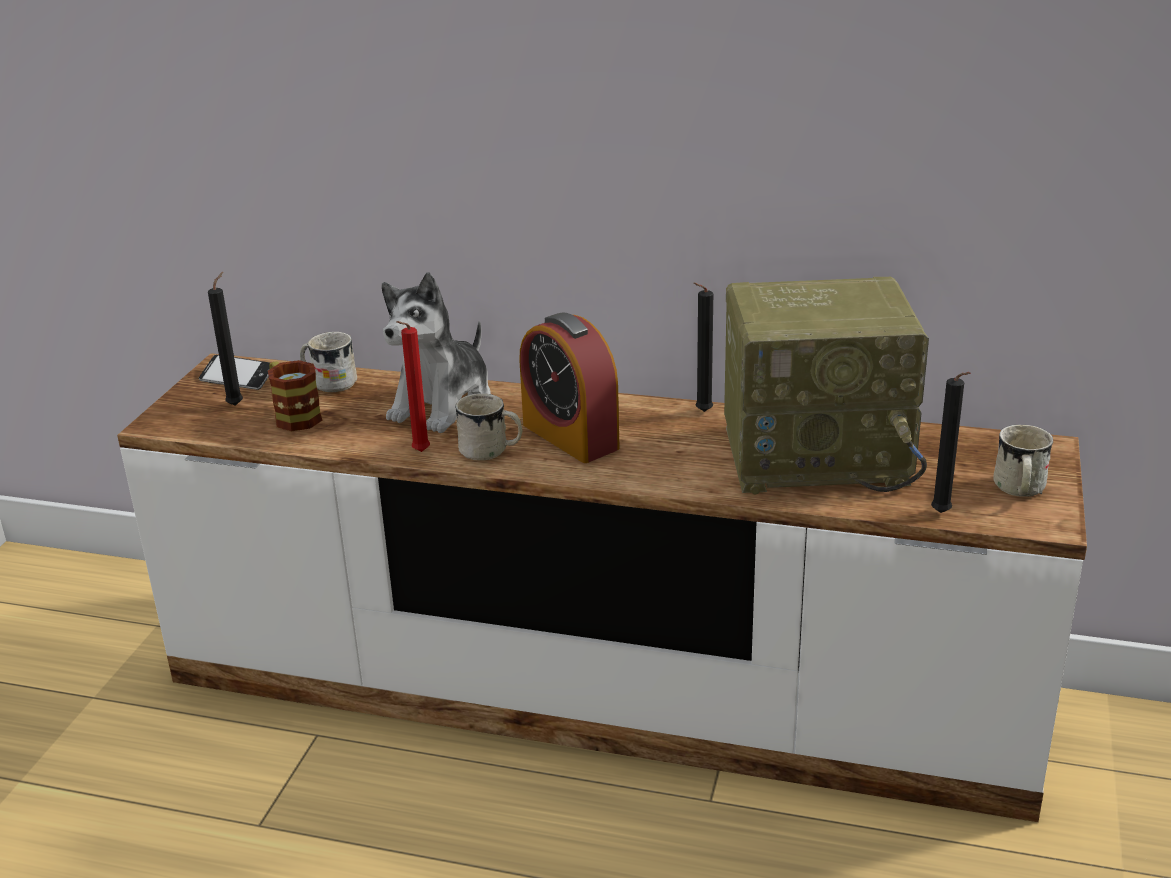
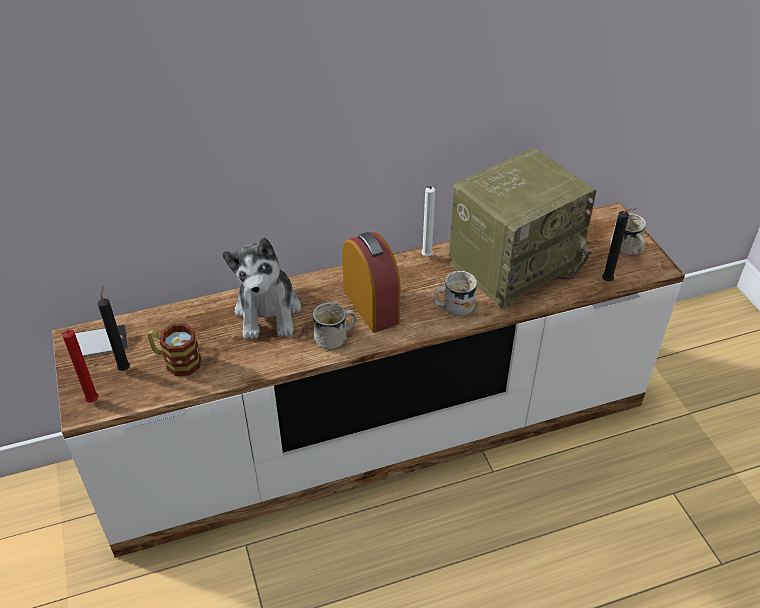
camera: 35 degrees left, 15 degrees up
(329, 382) = (171, 323): white mug -> white mug (453, 307)
(419, 453) = (293, 357): red candle -> red candle (92, 402)
(570, 436) = (371, 306): alarm clock -> alarm clock turned 135 degrees counterclockwise
(701, 412) = (426, 257): black candle -> white candle

